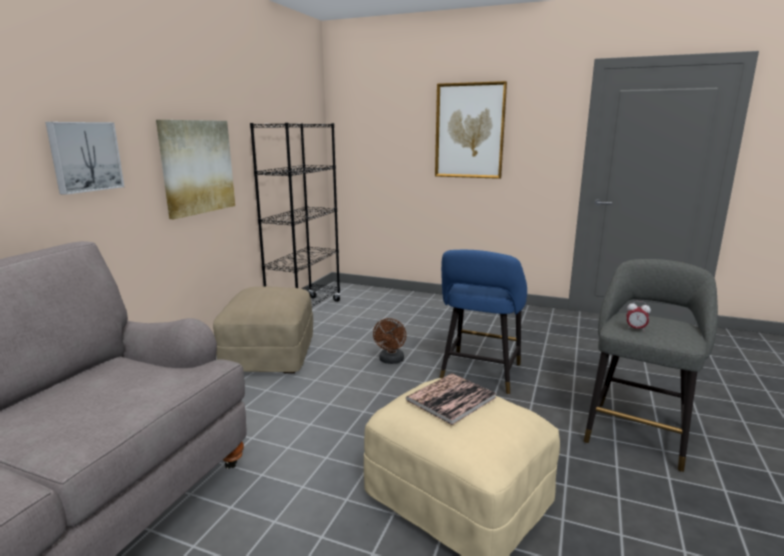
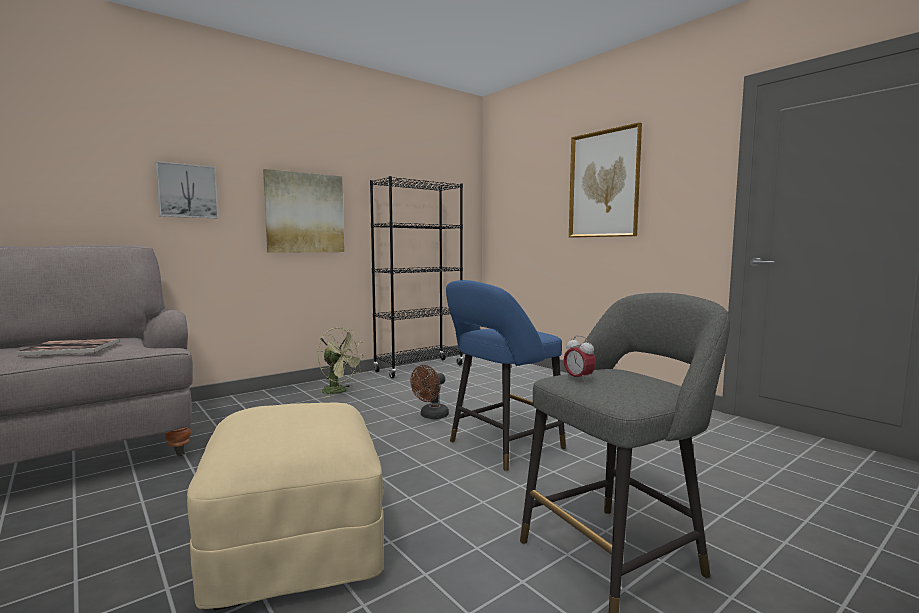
camera: 30 degrees right, 10 degrees down
(269, 354) = (339, 391): beige ottoman -> green fan
(451, 399) = (293, 410): book -> book (71, 348)

